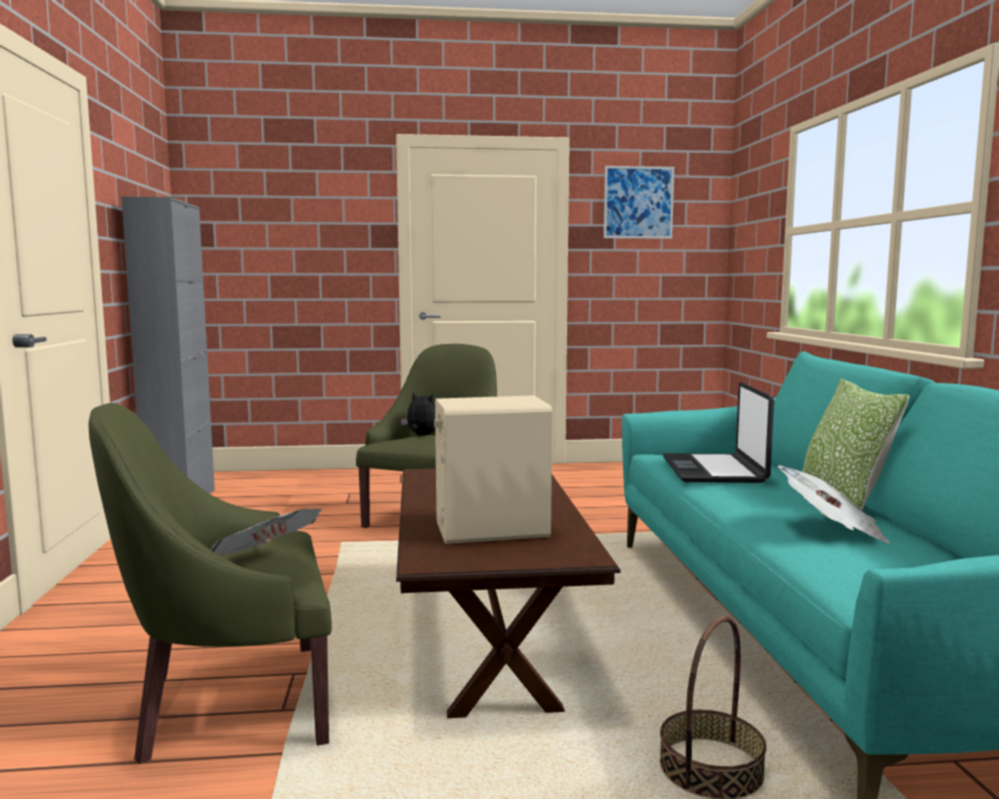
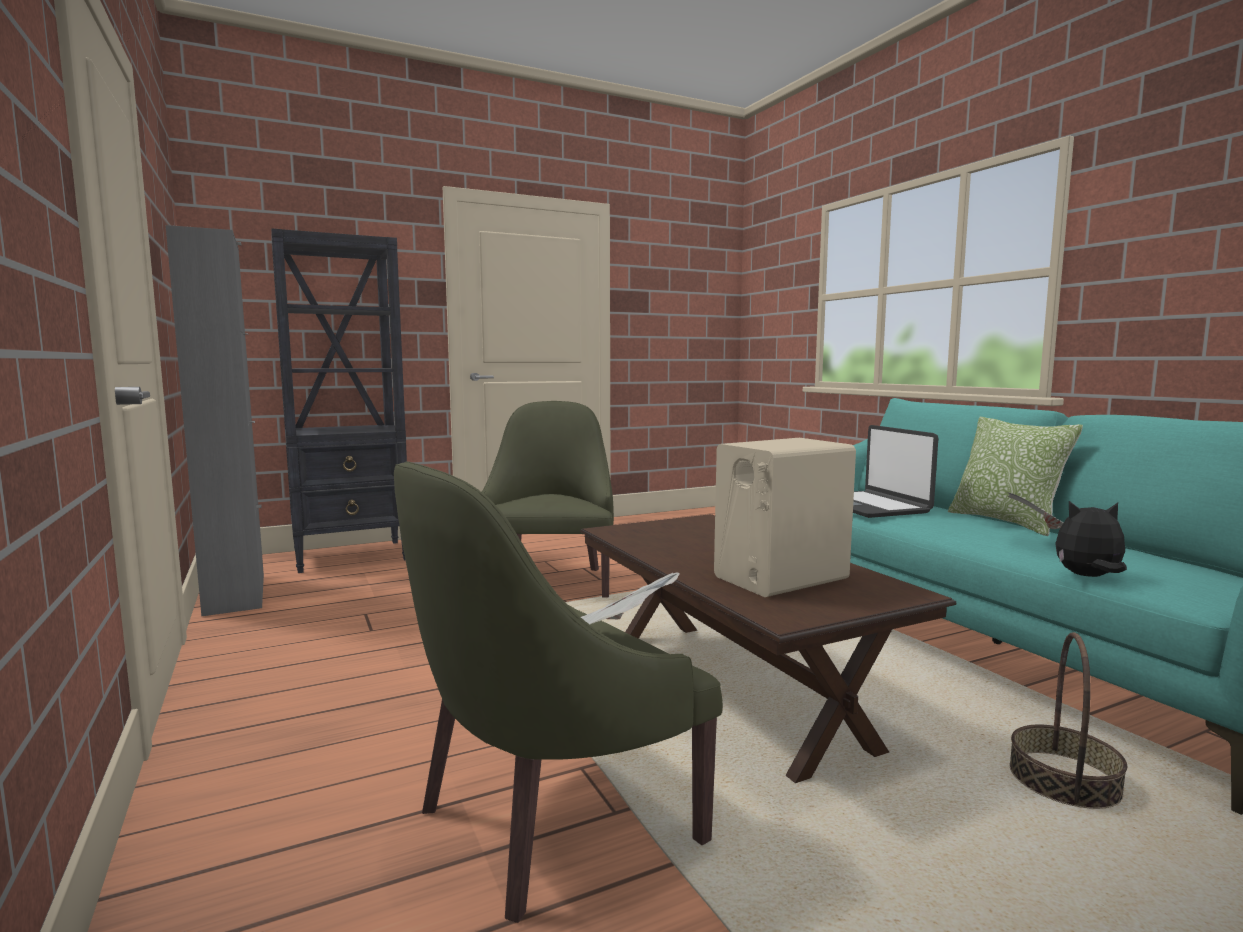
camera: 20 degrees left, 0 degrees up
(297, 479) = (352, 556): none -> black bookcase
(421, 435) = (532, 496): plush toy -> plush toy (1088, 577)
(638, 202) = (669, 270): picture -> none

